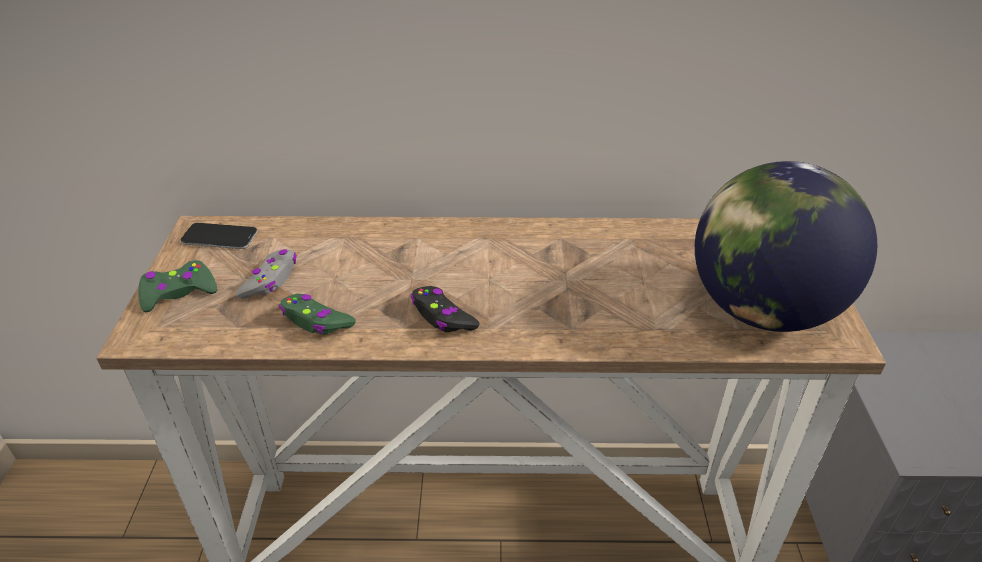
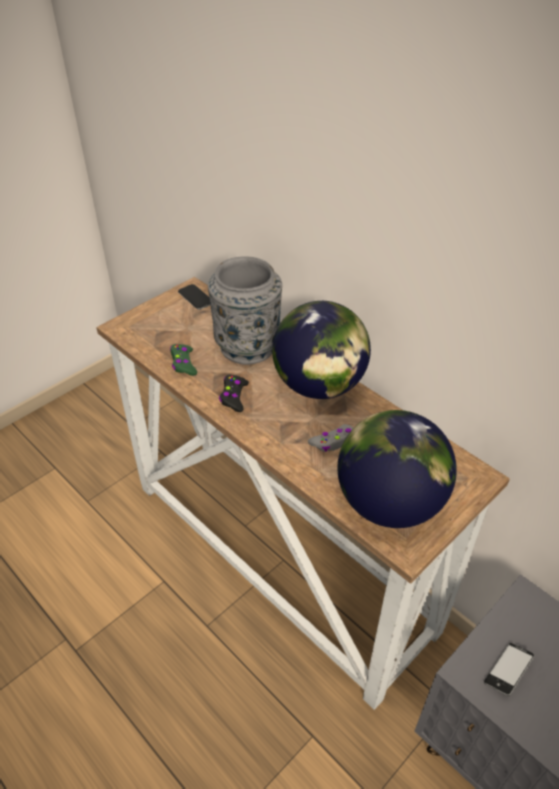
camera: 45 degrees right, 5 degrees up
(178, 293) = (151, 316): green game controller -> none
(271, 280) = (190, 332): grey game controller -> grey game controller (333, 442)
(374, 252) = (247, 345): none -> grey vase
(522, 245) = (319, 386): none -> globe
(934, 421) = (508, 671): none -> phone

